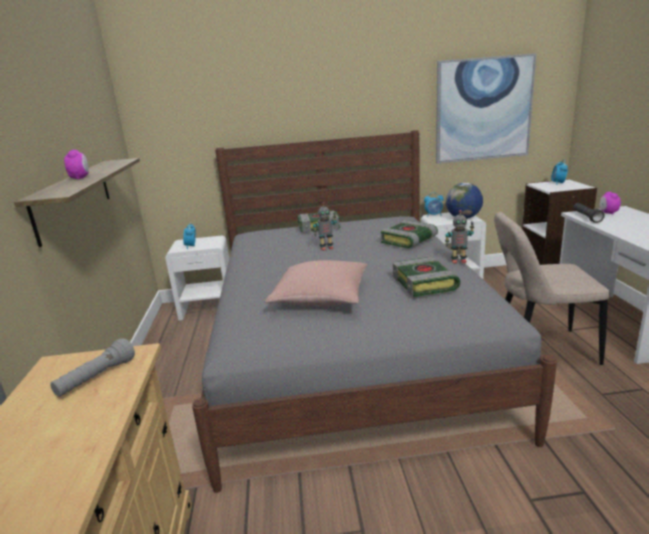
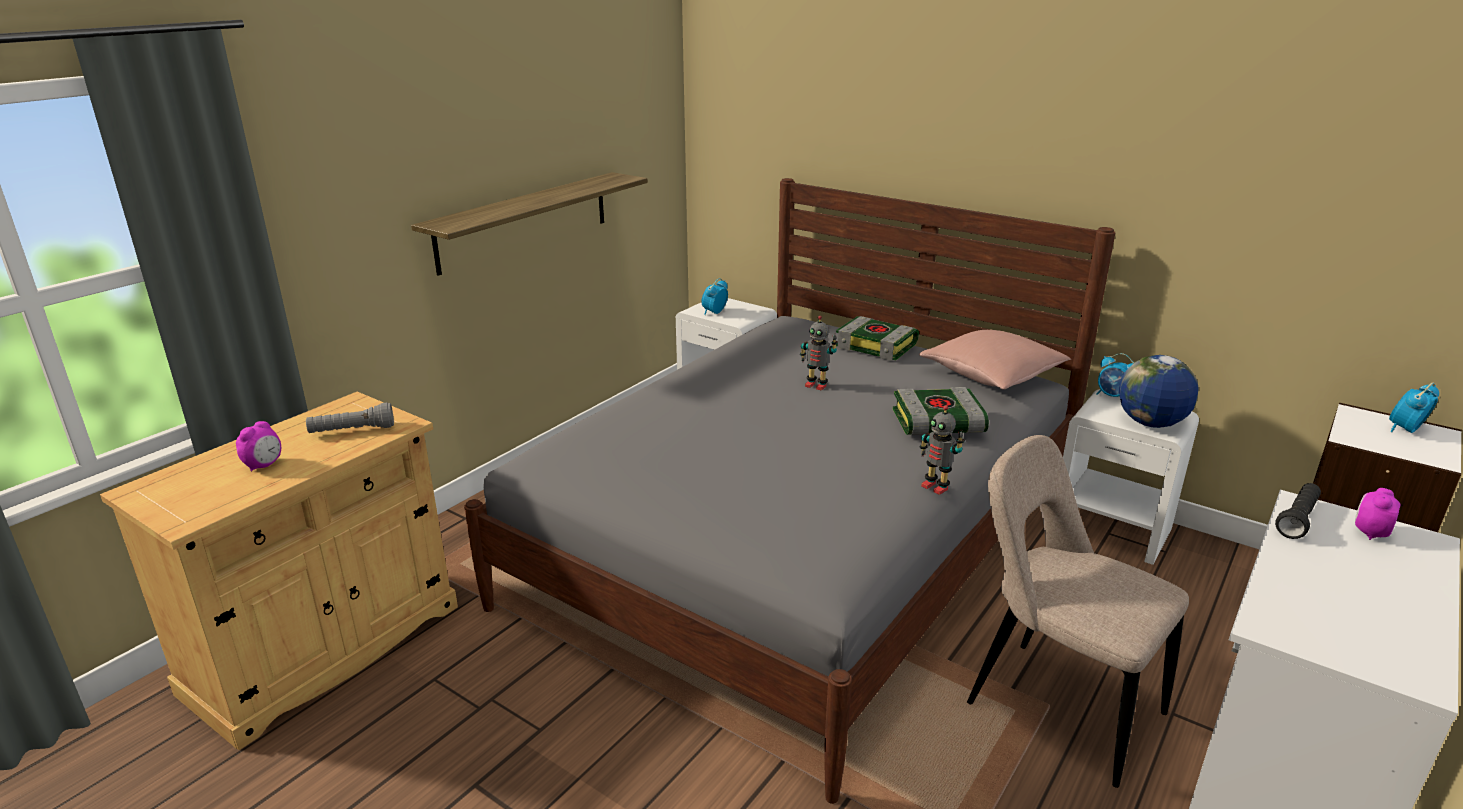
camera: 40 degrees right, 5 degrees up
(80, 178) = (520, 203): alarm clock -> alarm clock (264, 465)
(321, 298) = (682, 450): pink pillow -> pink pillow (992, 375)
(425, 284) = (817, 494): book -> none
(483, 109) = (1281, 221): picture -> none

